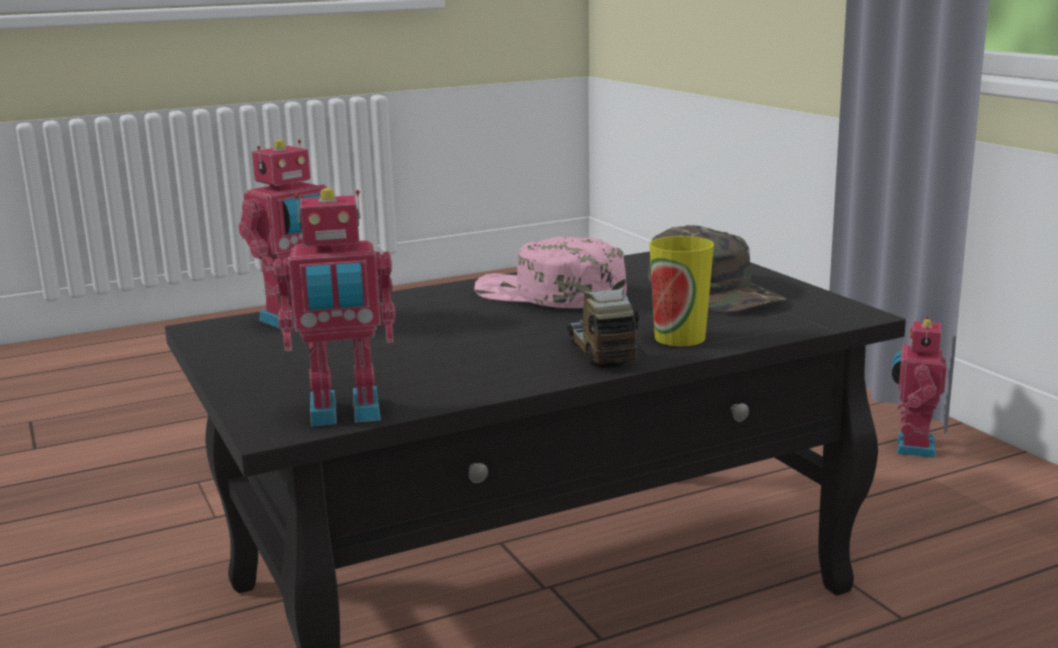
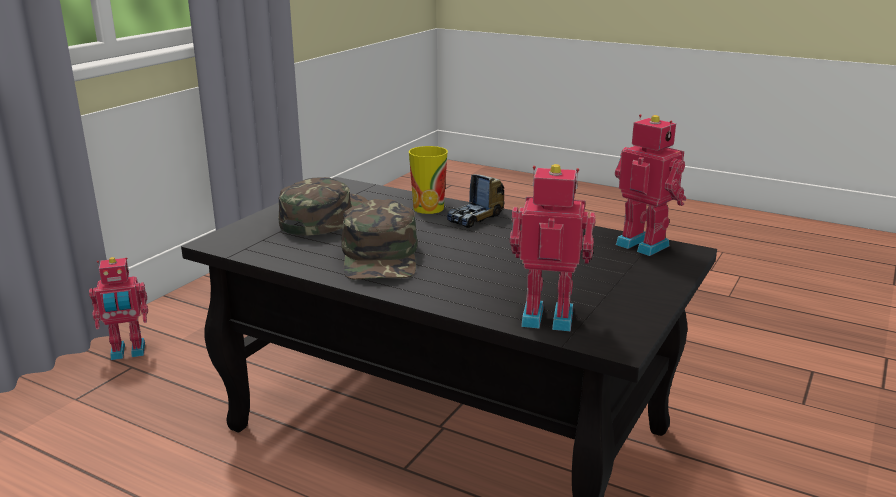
camera: 125 degrees left, 5 degrees up
(549, 294) = (381, 256): pink cap -> green cap

